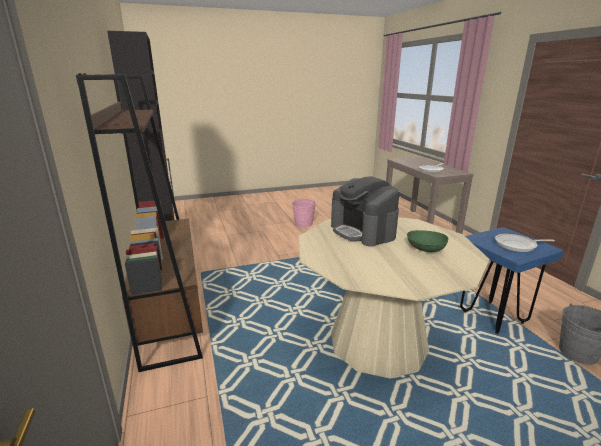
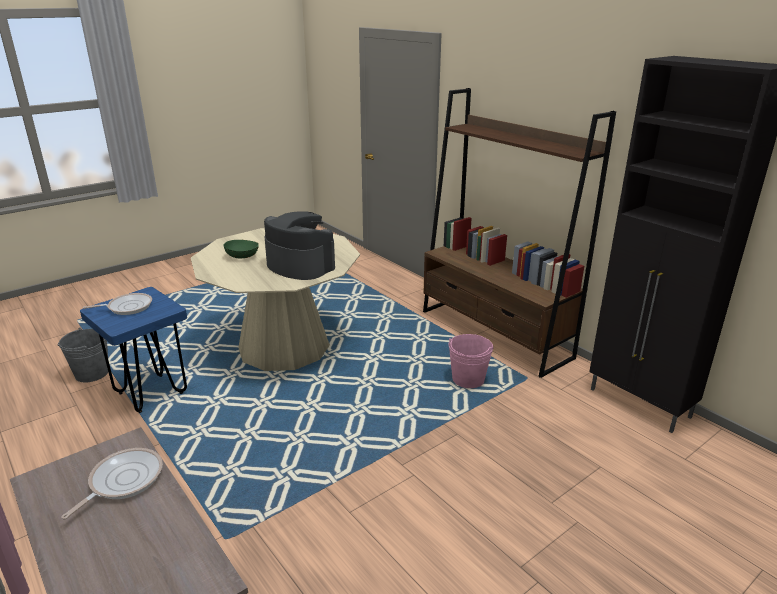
camera: 160 degrees right, 5 degrees up
(303, 224) = (485, 561): pink bucket -> pink bucket (468, 379)

